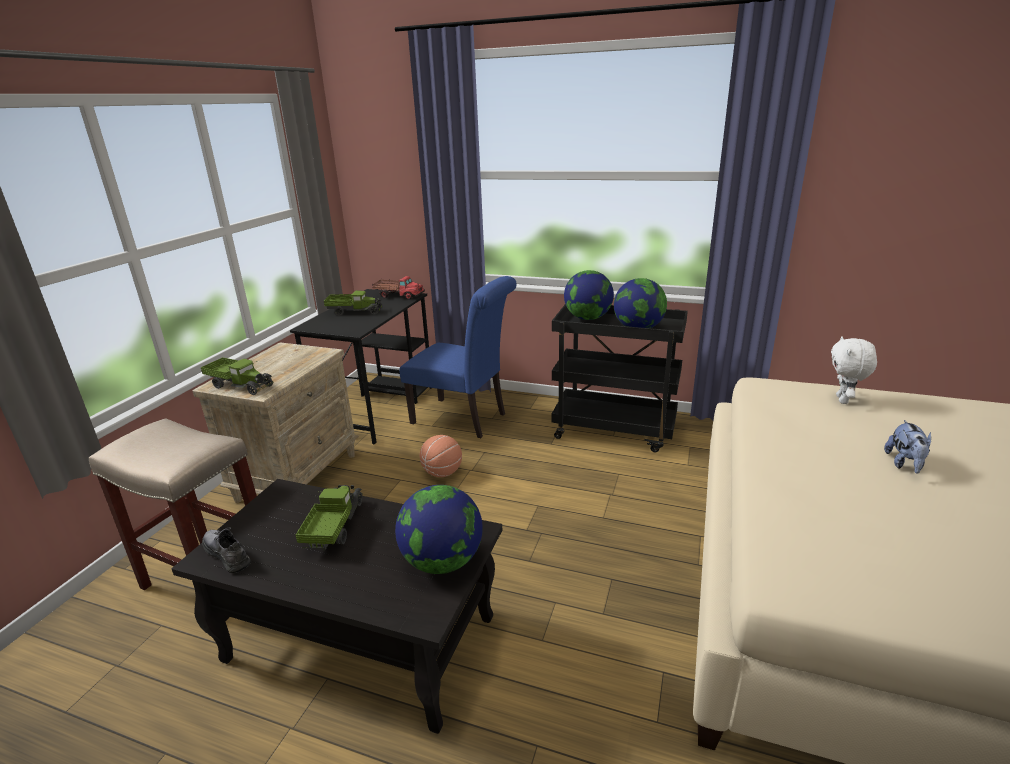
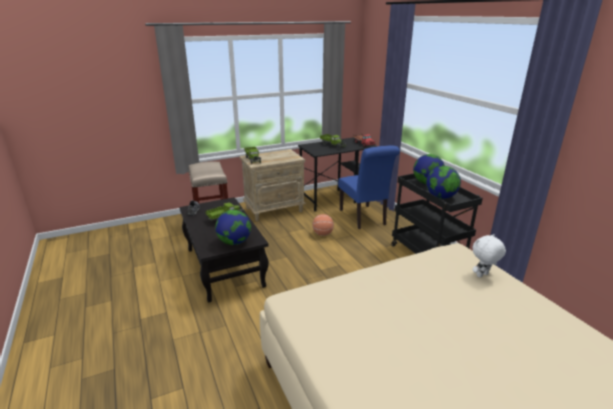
camera: 45 degrees right, 0 degrees up
(904, 464) = (437, 308): plush toy -> none

